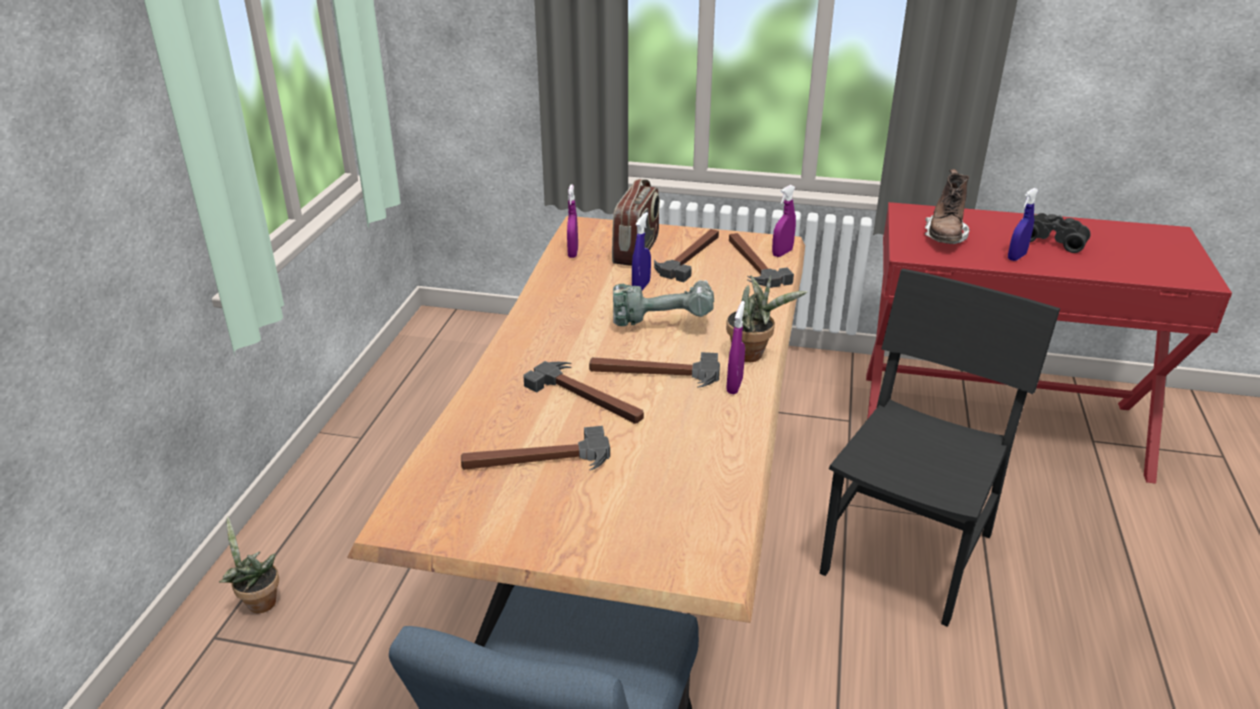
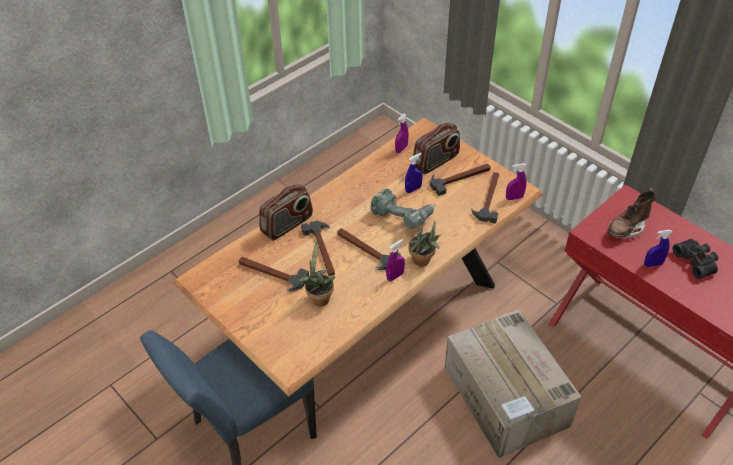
camera: 35 degrees right, 15 degrees up
(258, 602) = (196, 262): potted plant -> potted plant (319, 297)
(493, 390) = (287, 225): none -> radio
(908, 553) = (507, 397): black chair -> cardboard box

